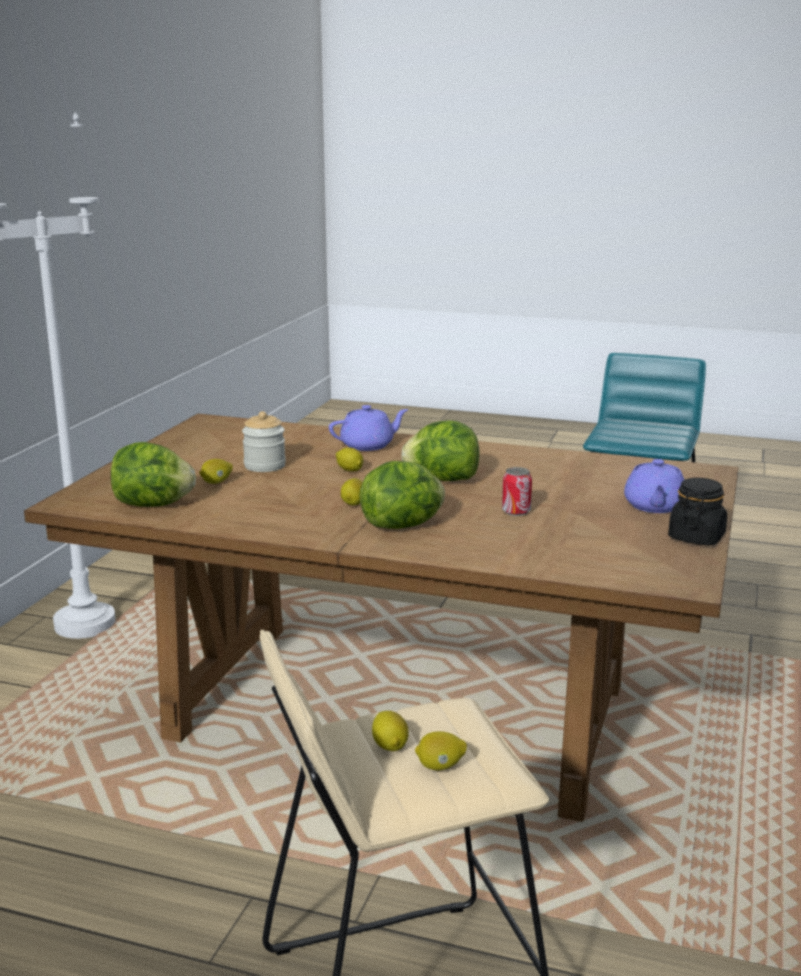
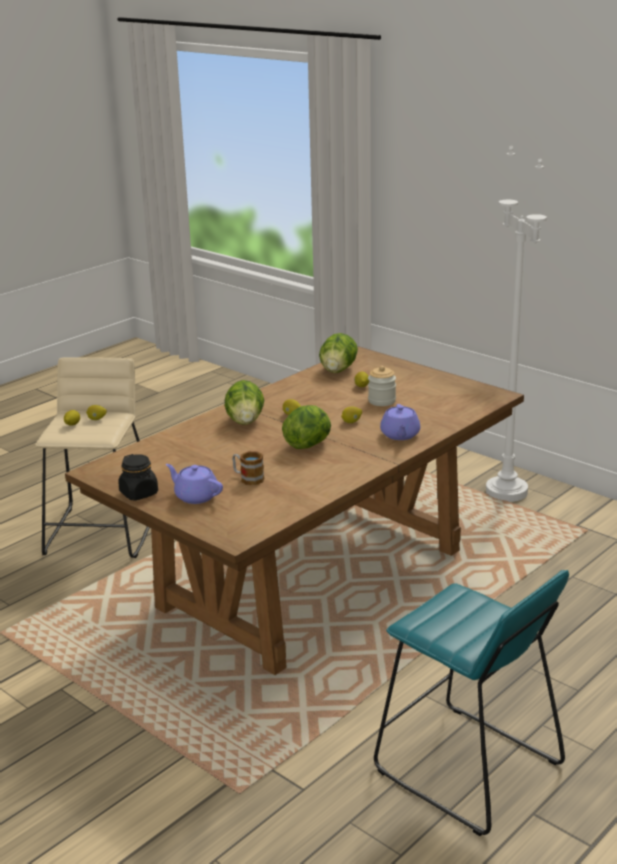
camera: 115 degrees right, 5 degrees up
(516, 511) = (233, 454): can -> none
(572, 491) = (248, 478): none -> mug

